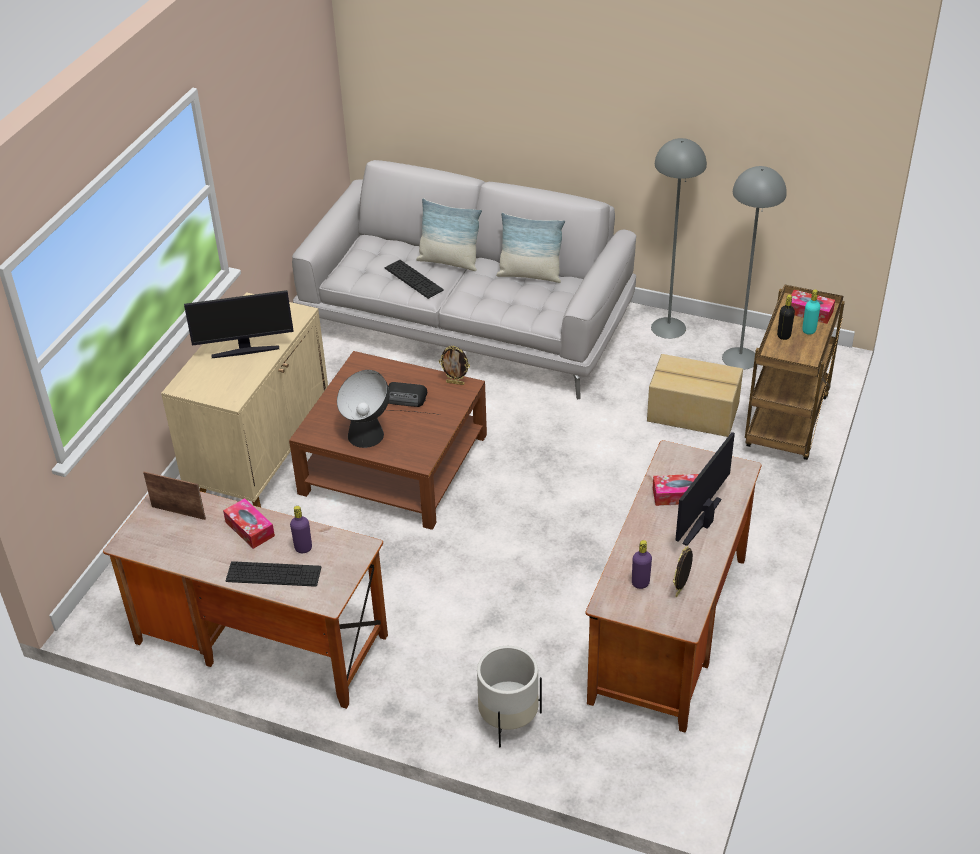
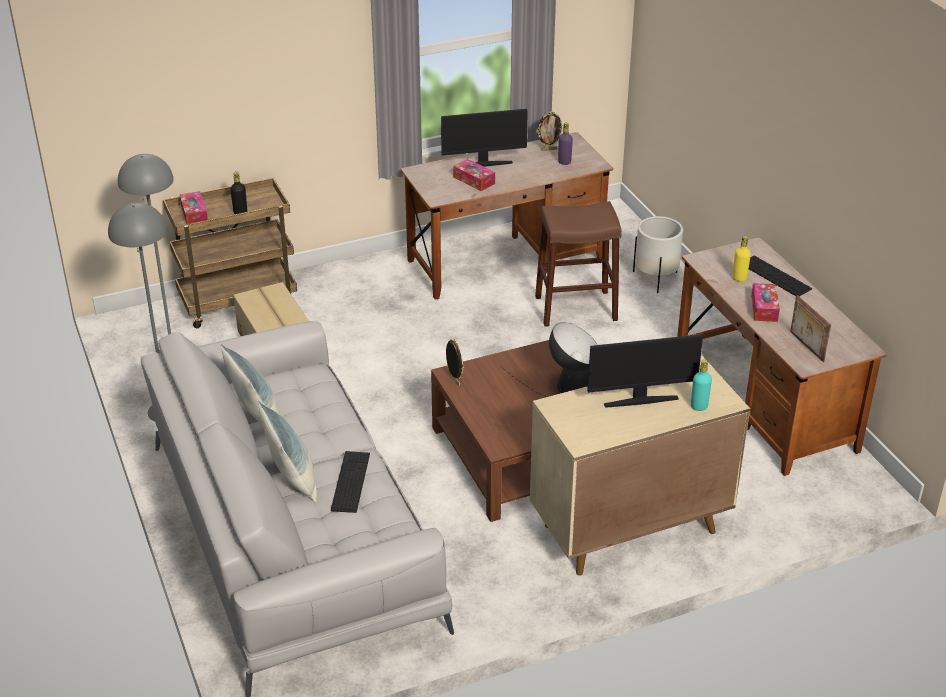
camera: 135 degrees left, 5 degrees down
(245, 351) = (640, 400): monitor -> monitor turned 135 degrees clockwise
(303, 548) = (739, 278): purple bottle -> yellow bottle
(406, 398) = (506, 394): radio -> none
(533, 621) = (575, 308): none -> brown stool
(809, 330) = (220, 206): turquoise bottle -> turquoise bottle (699, 406)

